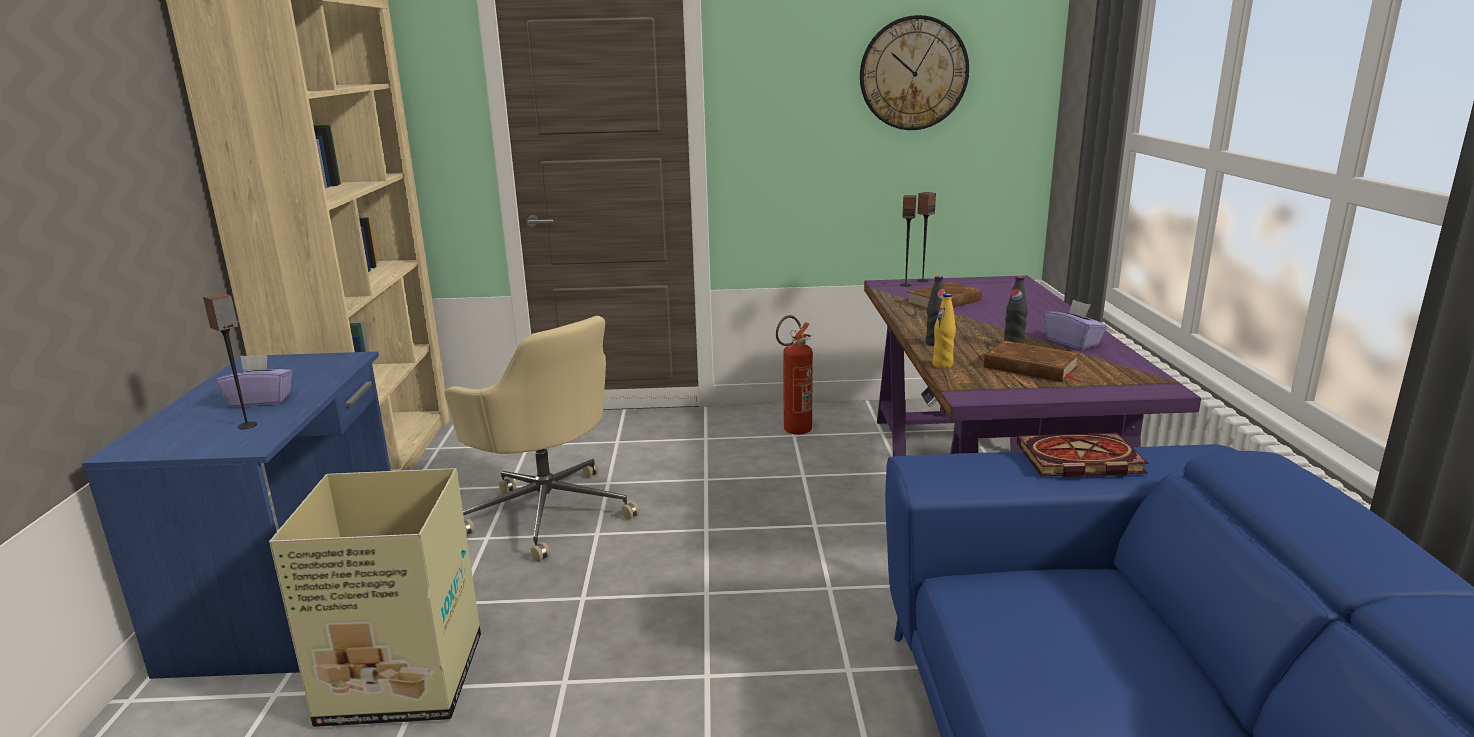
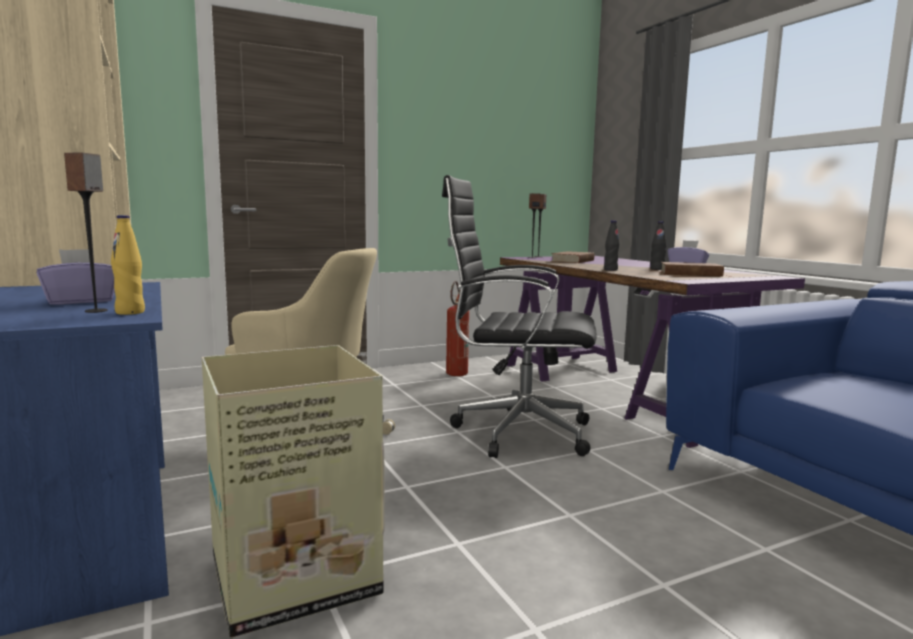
camera: 25 degrees left, 10 degrees down
(771, 542) = (516, 432): none -> black office chair
(913, 73) = (514, 120): wall clock -> none
(942, 365) = (638, 274): yellow bottle -> yellow bottle (130, 312)
(1077, 460) = (791, 304): book -> none

